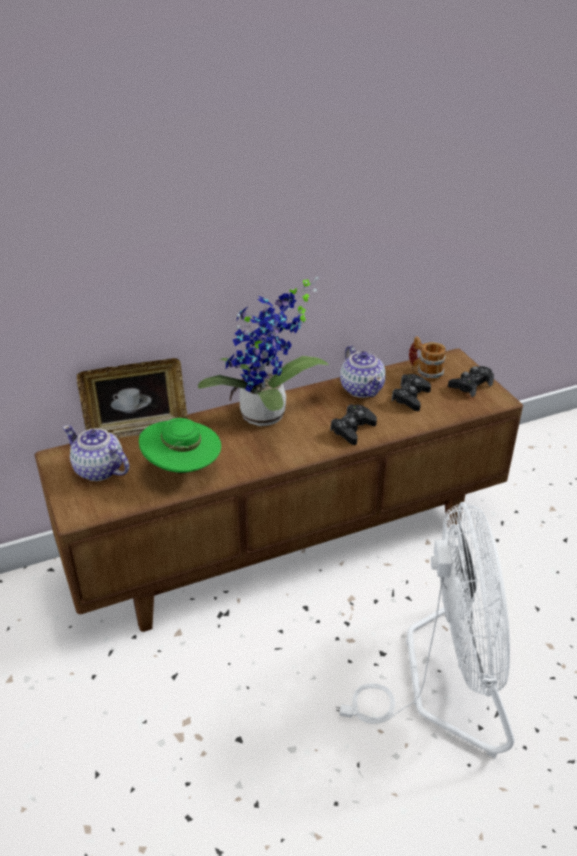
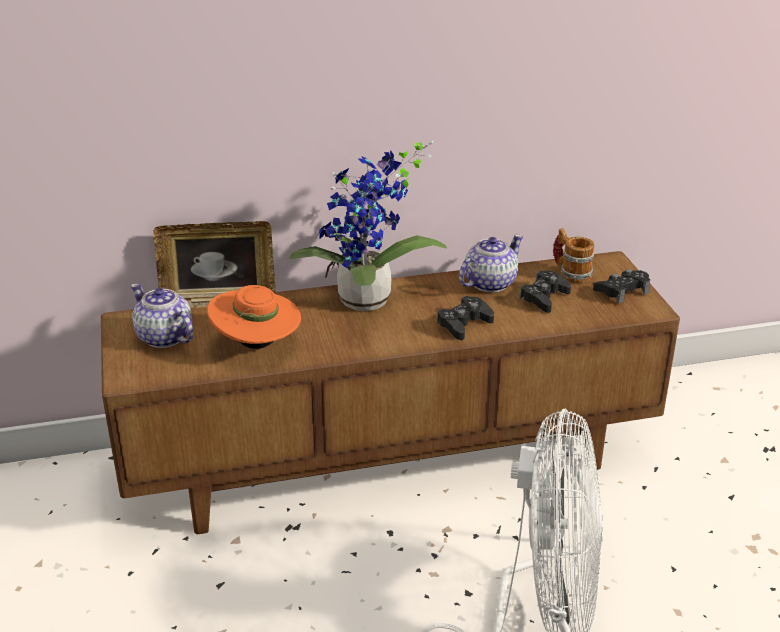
camera: 10 degrees right, 5 degrees down
(183, 468) = (257, 345): green hat -> orange hat
(362, 389) = (489, 283): teapot -> teapot turned 120 degrees counterclockwise

